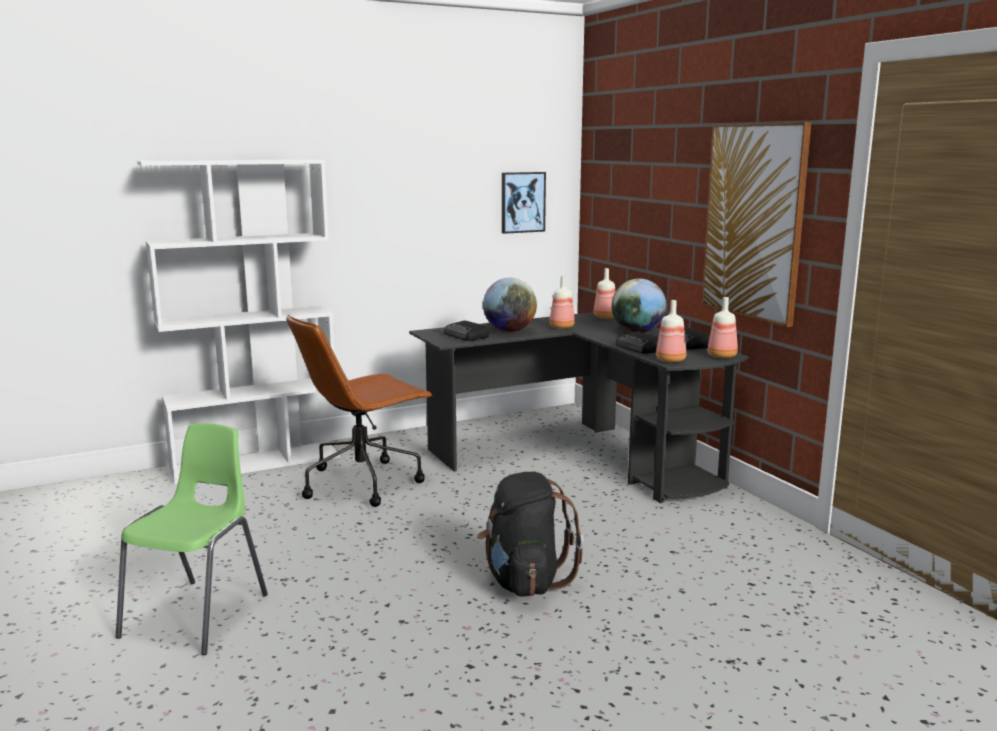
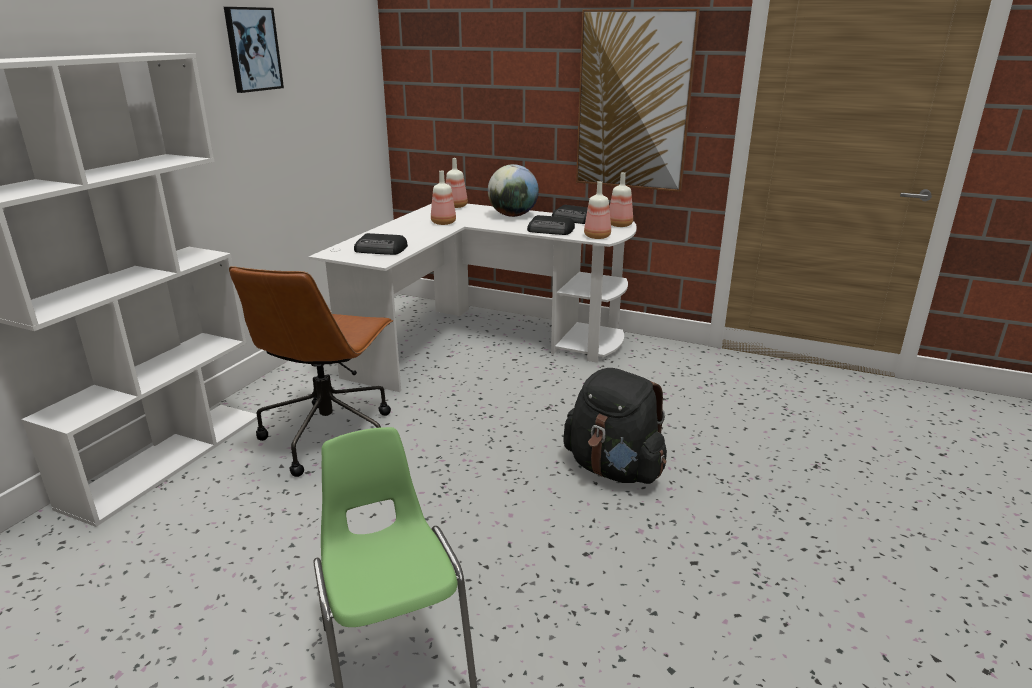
camera: 40 degrees left, 10 degrees up
(509, 331) = (407, 236): globe -> none
(522, 202) = (345, 95): picture -> picture (253, 49)
(581, 456) = (480, 341): black desk -> white desk

